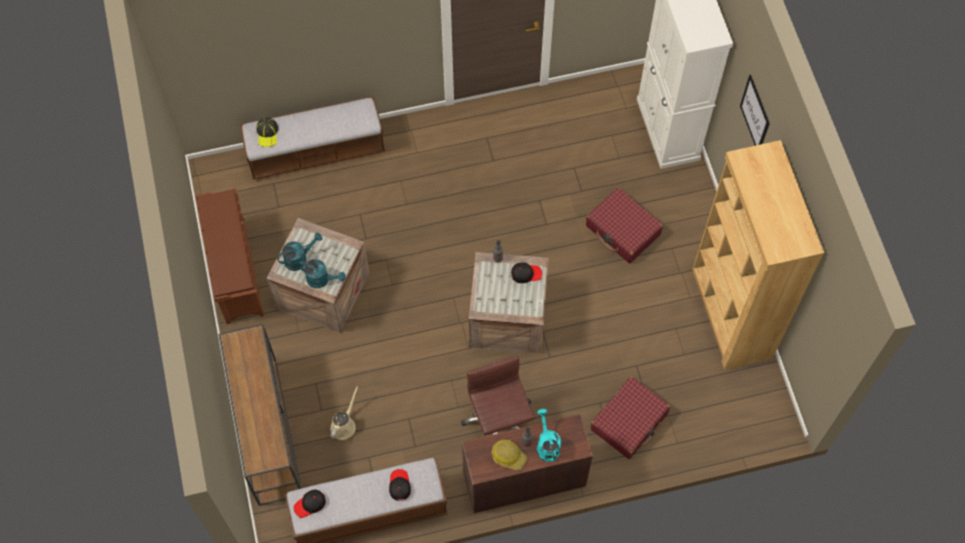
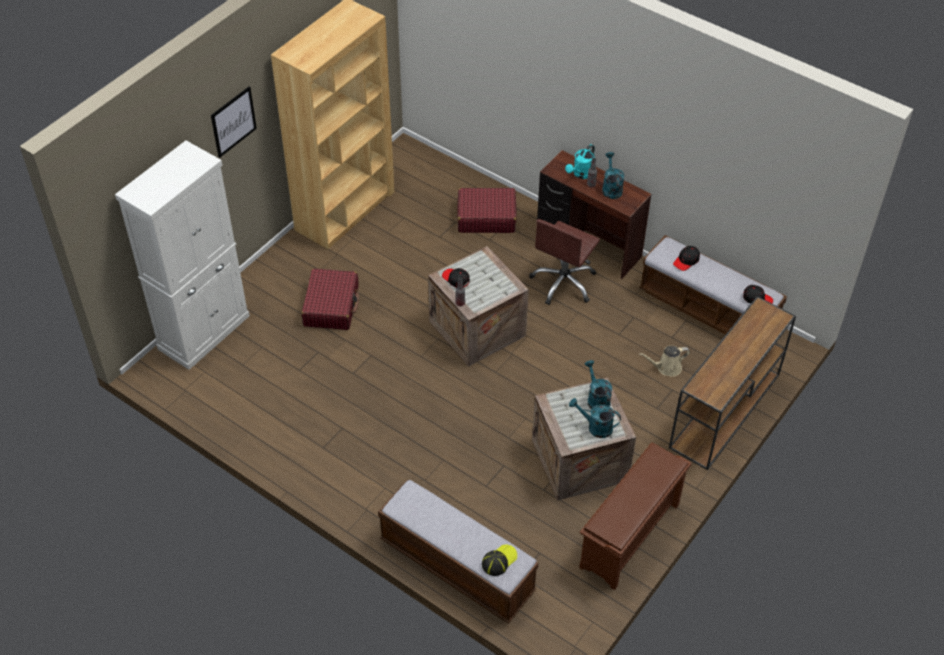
camera: 130 degrees left, 15 degrees down
(508, 456) = (611, 188): hard hat -> turquoise watering can

